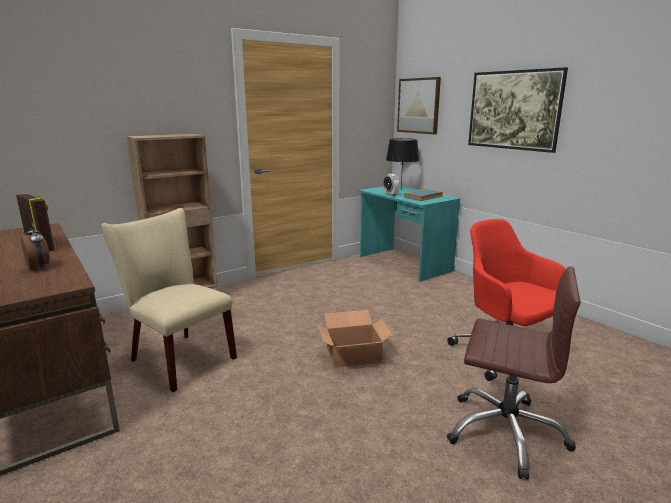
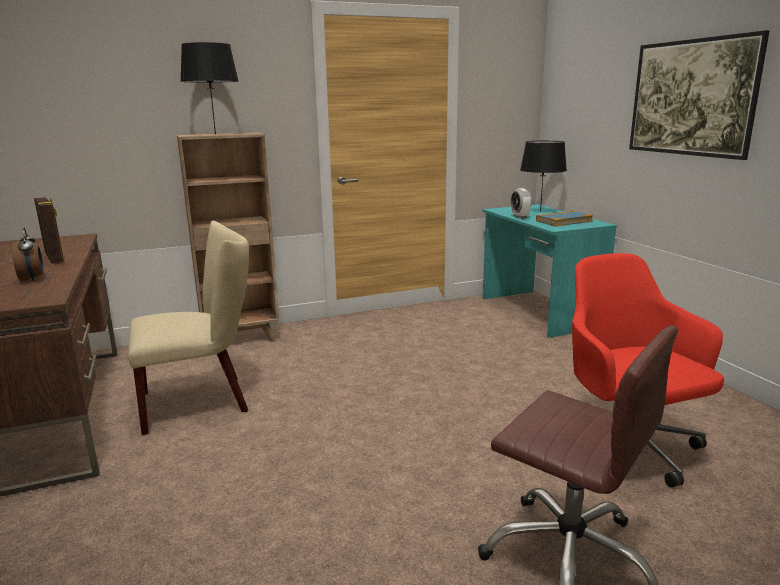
camera: 15 degrees right, 0 degrees up
(162, 135) = (215, 134): none -> black table lamp
(178, 357) = (201, 401): beige chair -> beige chair turned 105 degrees clockwise
(353, 354) = (409, 423): cardboard box -> none
(419, 106) = (570, 95): picture -> none

